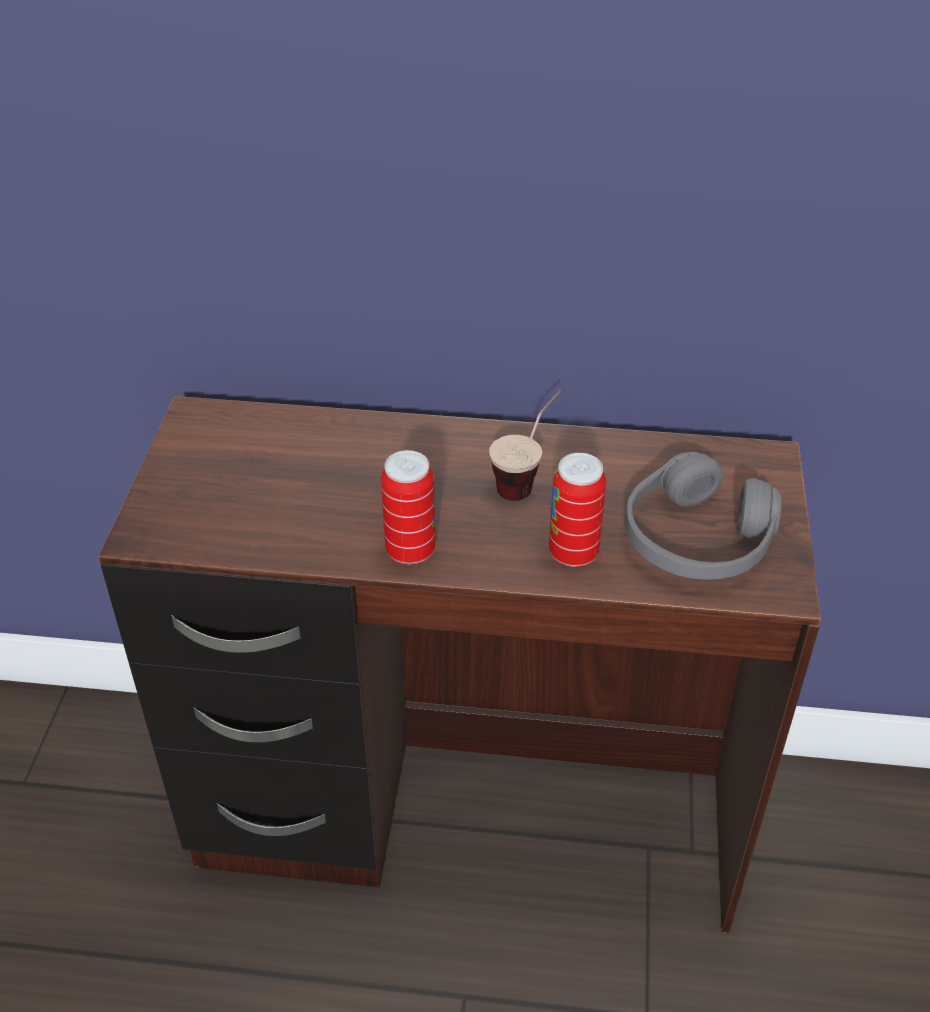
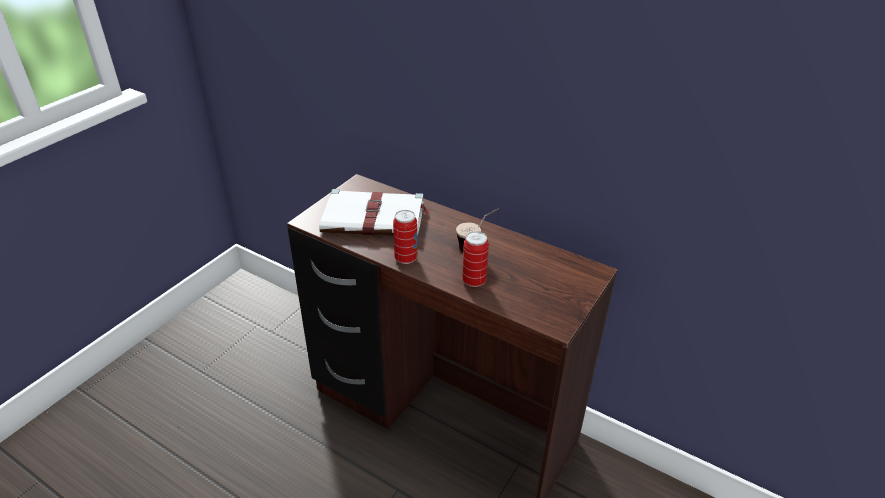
camera: 25 degrees right, 5 degrees down
(285, 482) = (375, 218): none -> white book
(696, 539) = (534, 293): grey headphones -> none

